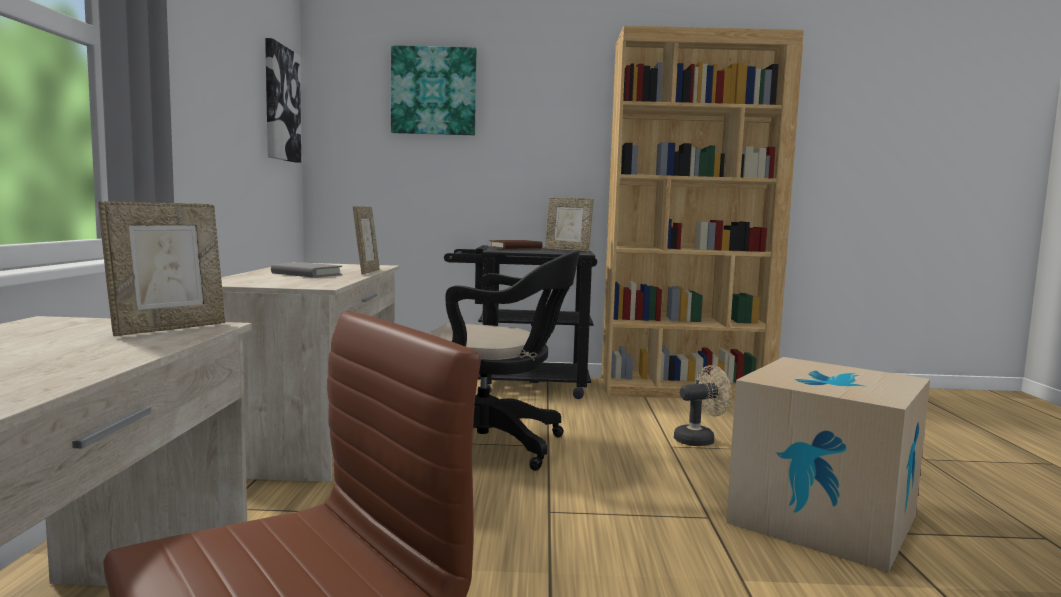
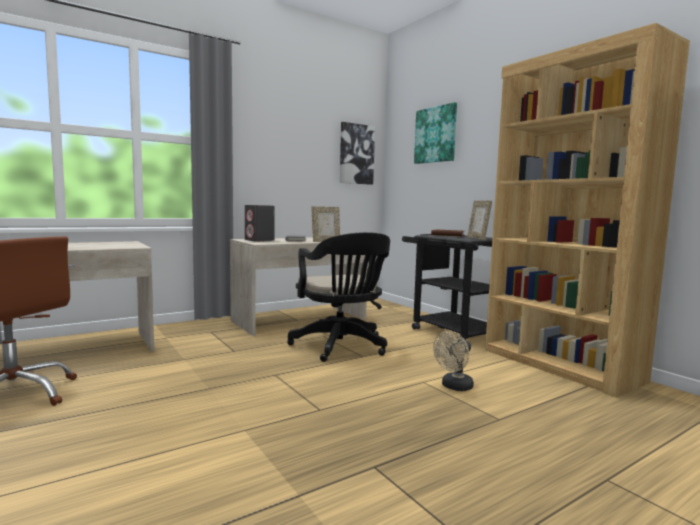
camera: 55 degrees right, 0 degrees up
(169, 328) = (127, 246): picture frame -> none
(267, 281) = (259, 240): none -> grey speaker
(699, 439) = (454, 387): beige fan -> beige fan turned 105 degrees clockwise
(822, 519) = (368, 443): cardboard box -> none

